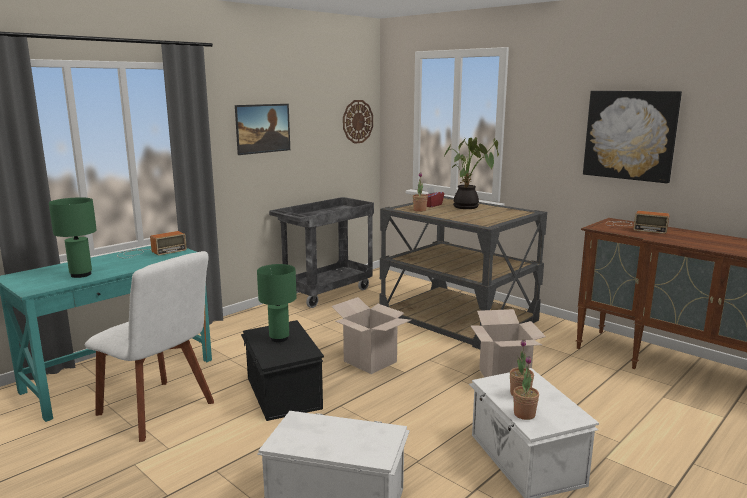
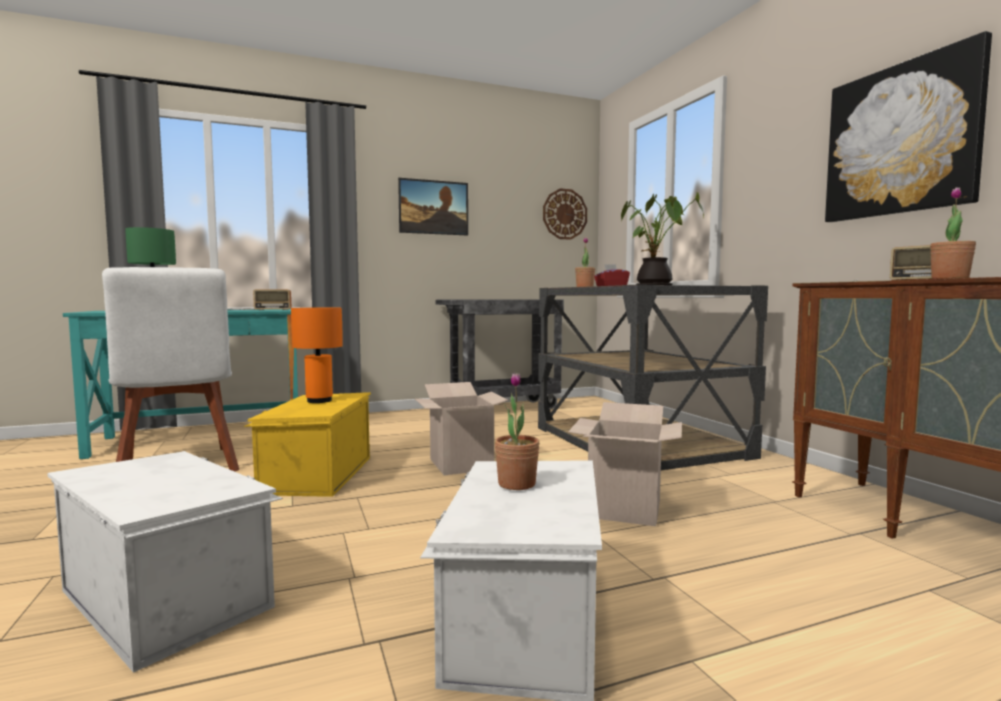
camera: 25 degrees right, 10 degrees down
(279, 338) = (320, 401): green table lamp -> orange table lamp
(282, 393) = (315, 475): black storage box -> yellow storage box
(524, 414) = (477, 508): potted plant -> potted plant (950, 279)

